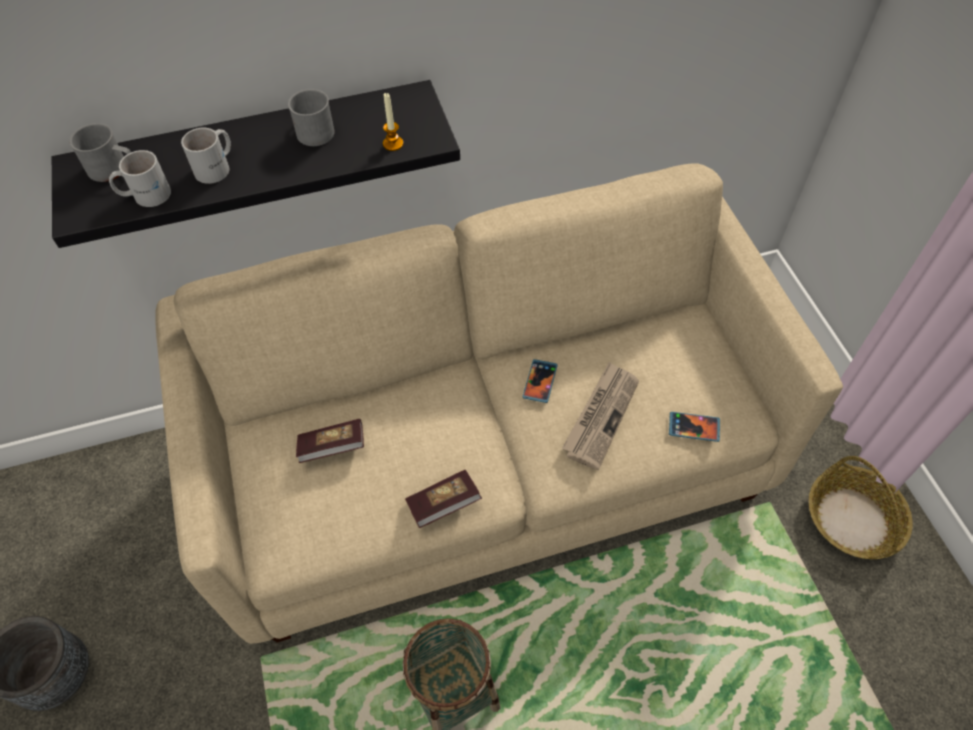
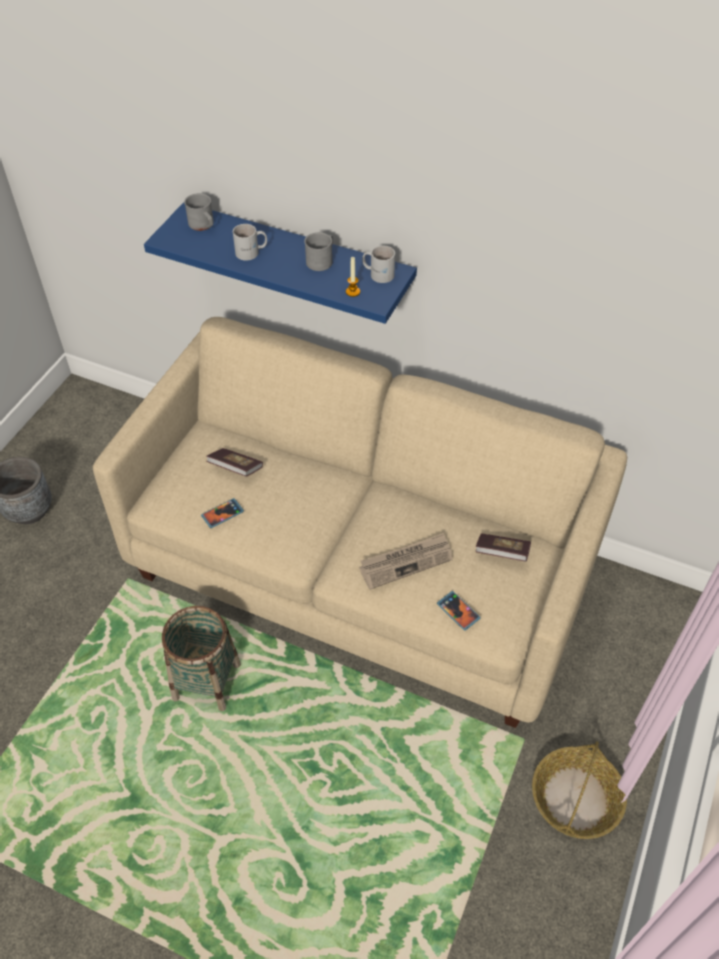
camera: 40 degrees right, 5 degrees down
(145, 194) = (204, 247): white mug -> white mug (378, 273)
(258, 151) = (297, 259): black shelf -> blue shelf
(443, 504) = (262, 542): book -> book (501, 553)
(540, 382) = (391, 517): phone -> phone (222, 514)

